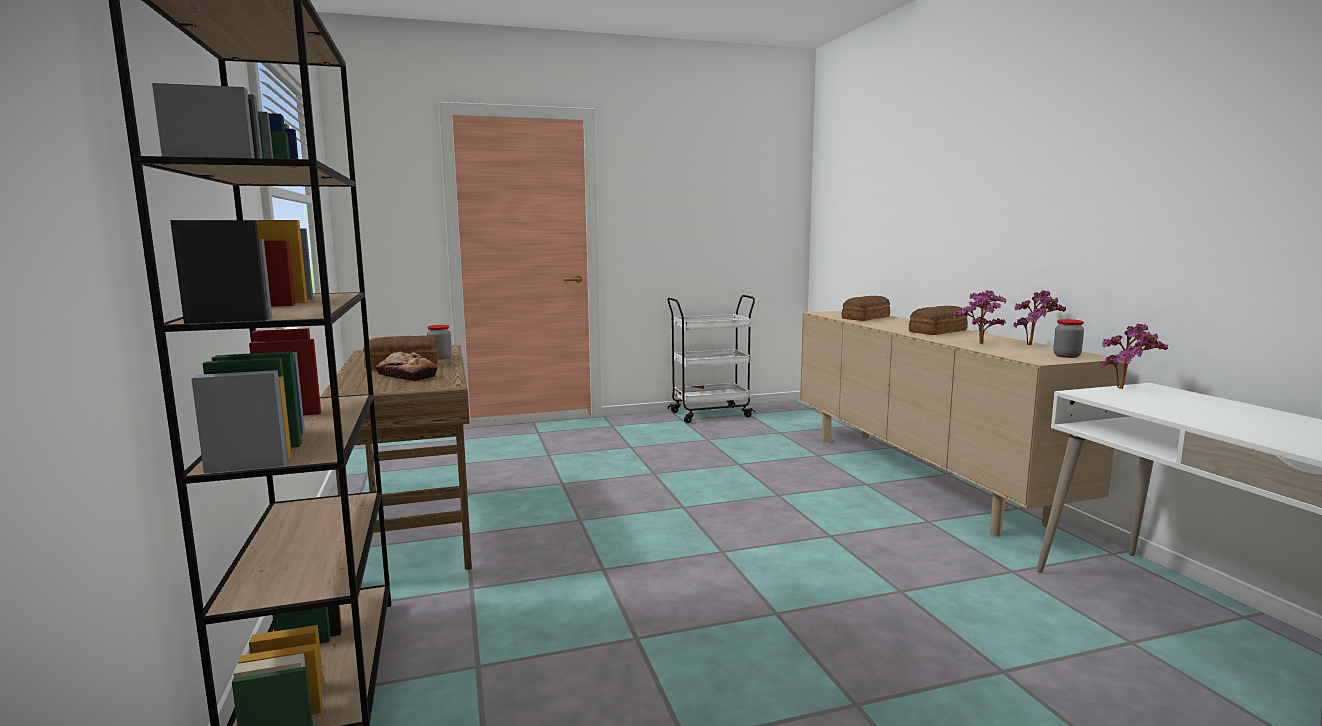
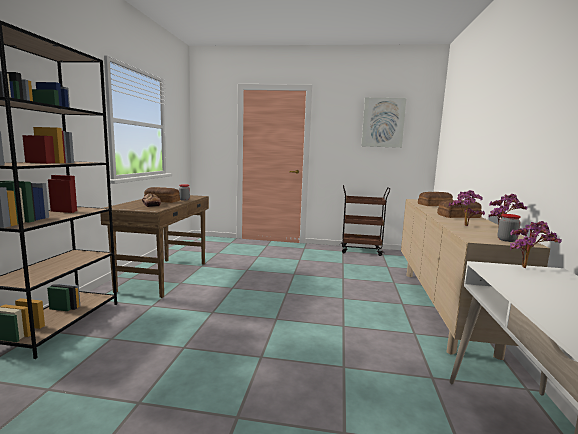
camera: 25 degrees right, 0 degrees up
(711, 414) = (361, 251): white cart -> brown cart
(724, 181) = (383, 122): none -> picture

